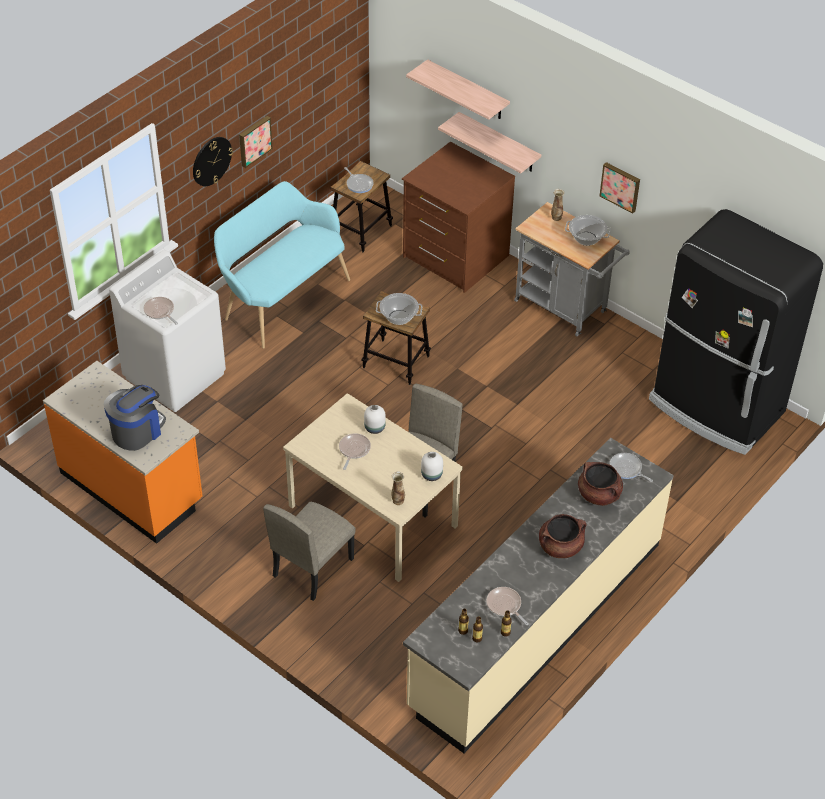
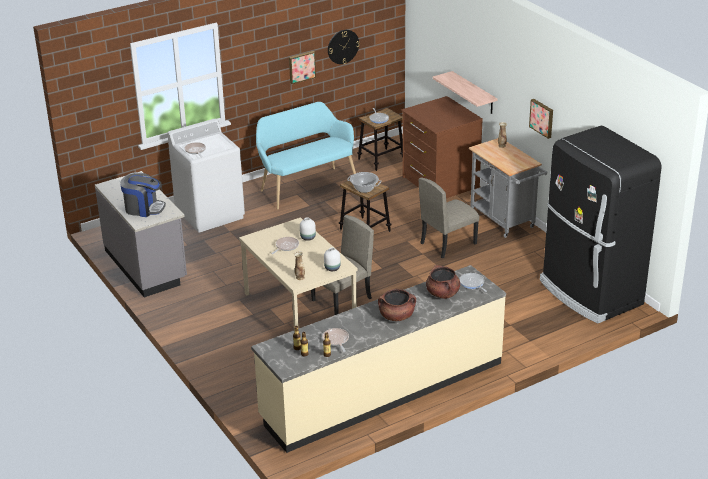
camera: 20 degrees right, 15 degrees down
(132, 487) = (146, 266): orange counter -> grey counter
(137, 431) = (144, 208): coffee machine -> coffee machine turned 45 degrees clockwise
(211, 161) = (264, 69): wall clock -> wall clock (343, 46)
(312, 567) = (241, 329): beige chair -> beige chair (448, 243)
(467, 90) = (457, 53): shelf -> none
(586, 238) = (517, 159): cooking pot -> none

